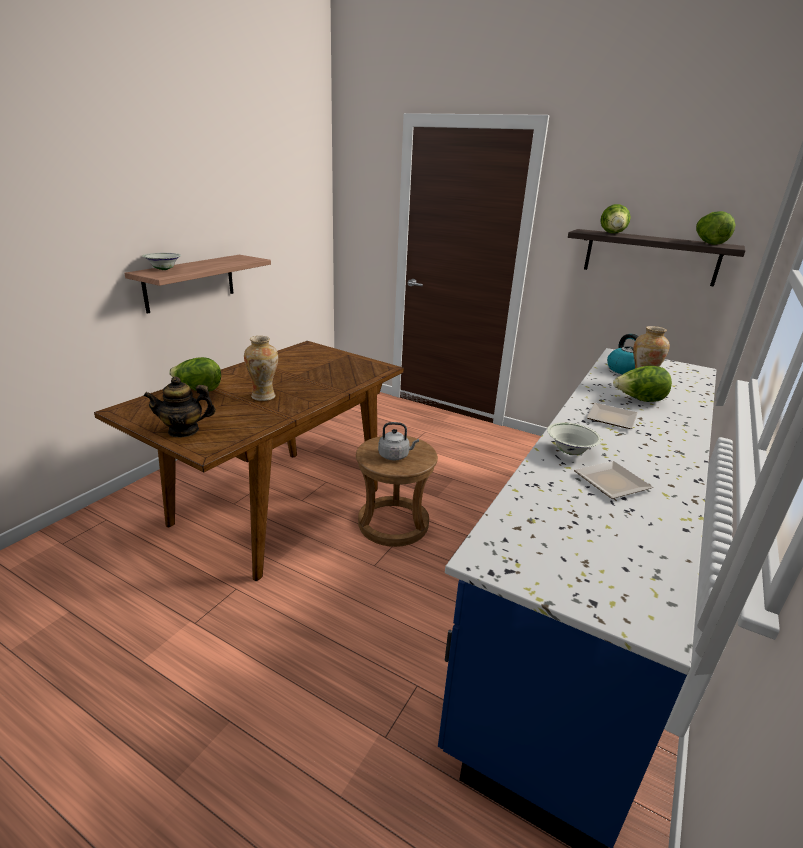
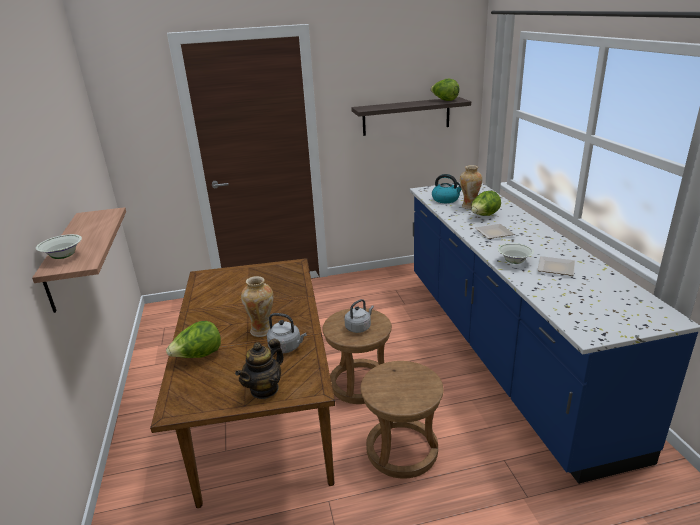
camera: 40 degrees left, 0 degrees up
(253, 415) = (286, 347): none -> grey kettle
(343, 599) = (402, 450): none -> brown stool
(613, 234) = (383, 106): lettuce -> none

